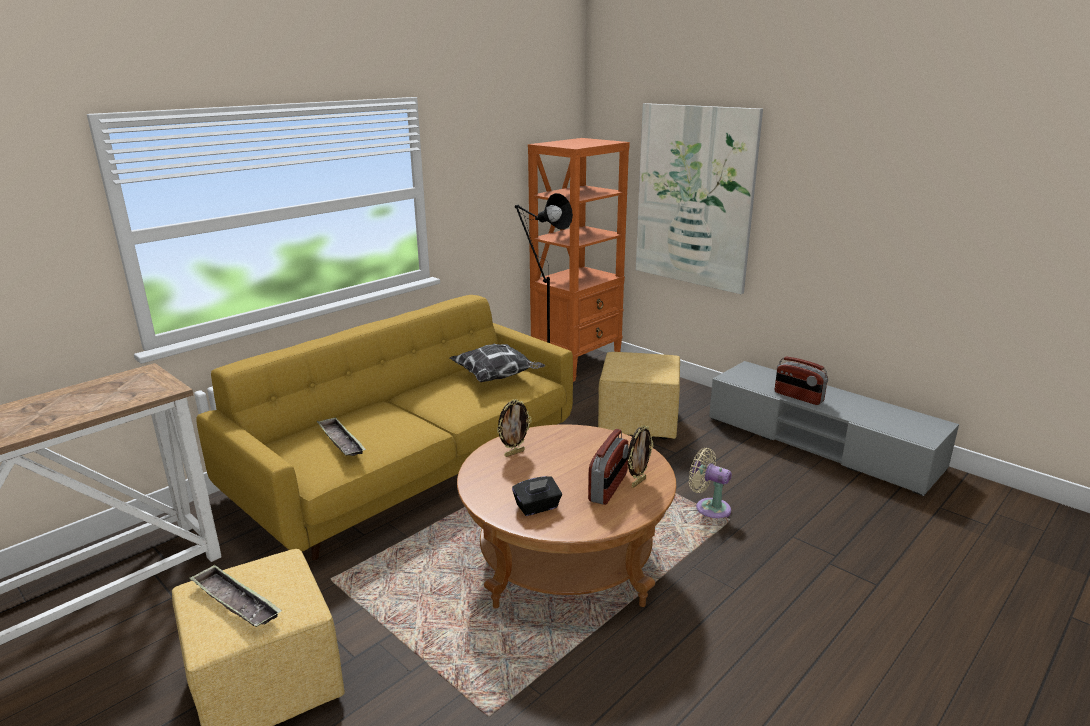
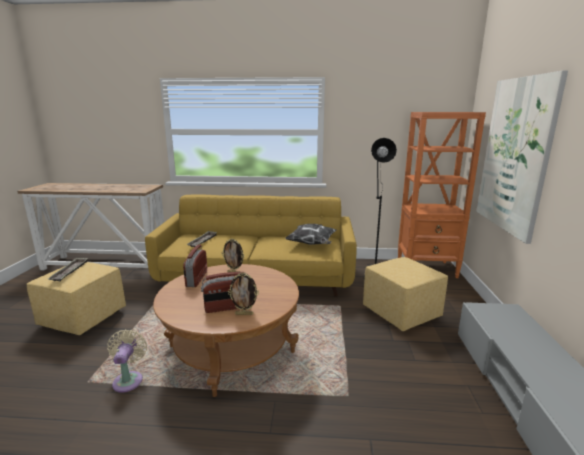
camera: 50 degrees right, 5 degrees down
(537, 507) = (185, 296): black tissue box -> none
(709, 508) = (350, 380): beige fan -> beige fan (129, 379)
(798, 397) = (514, 346): radio -> radio (196, 279)

